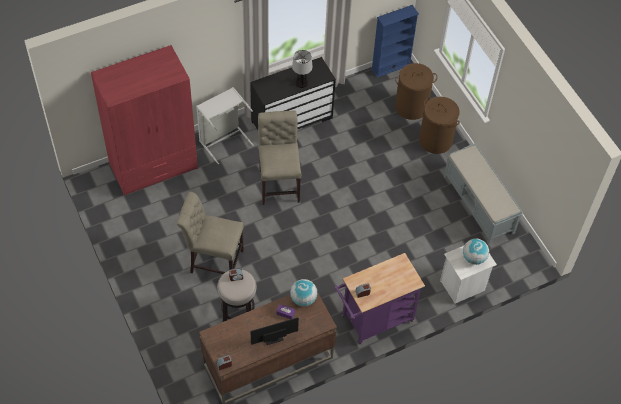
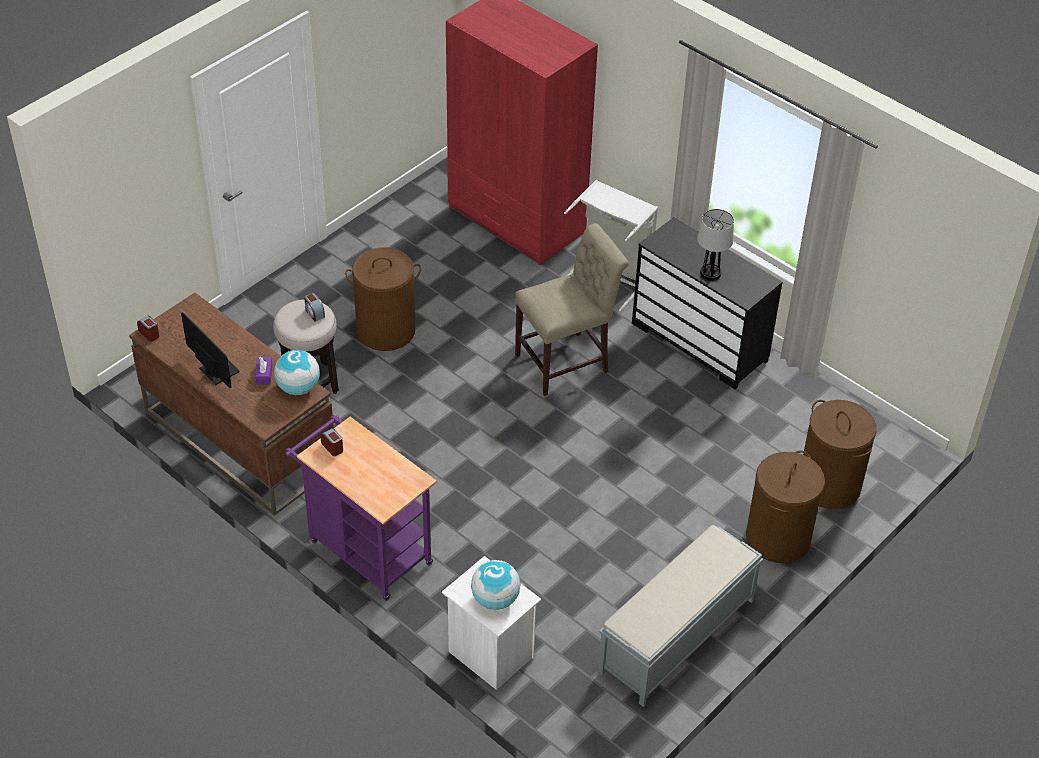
camera: 70 degrees right, 10 degrees down
(213, 260) = (386, 330): beige chair -> brown laundry basket
(390, 66) = (898, 435): blue bookcase -> none

